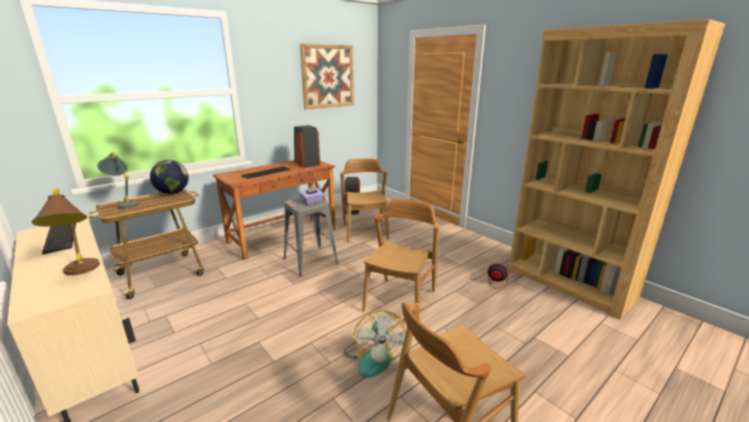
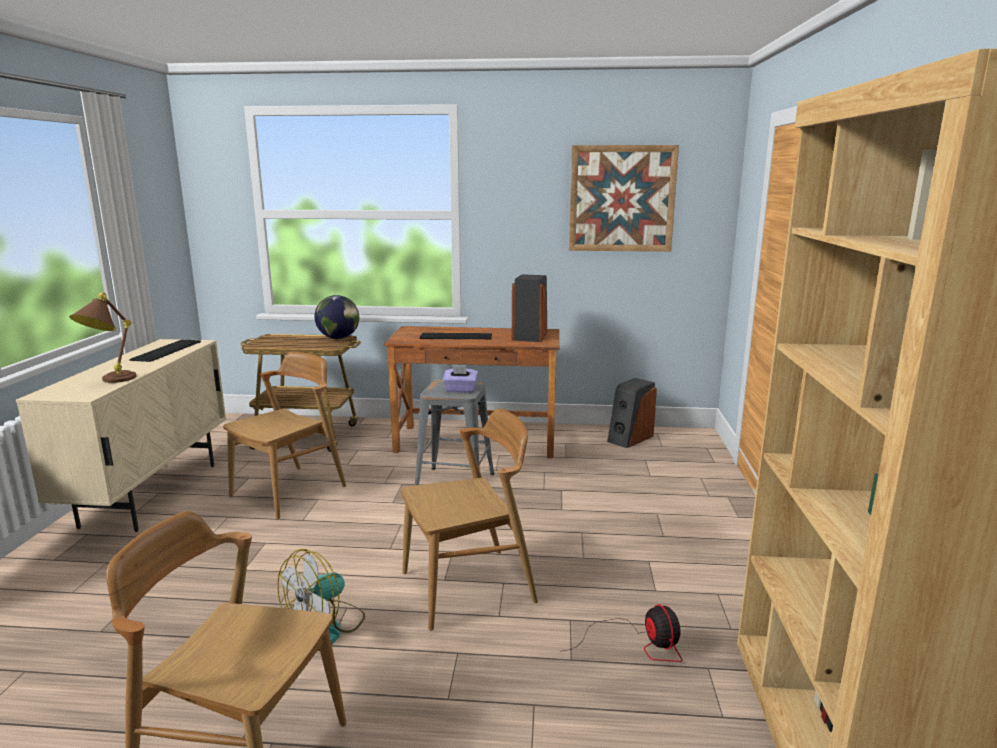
camera: 45 degrees right, 5 degrees down
(125, 204) = (284, 339): grey table lamp -> none
(365, 231) = (592, 476): brown chair -> brown chair (289, 491)

